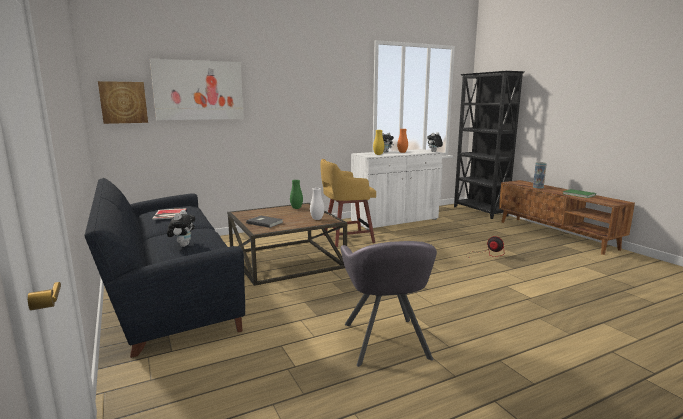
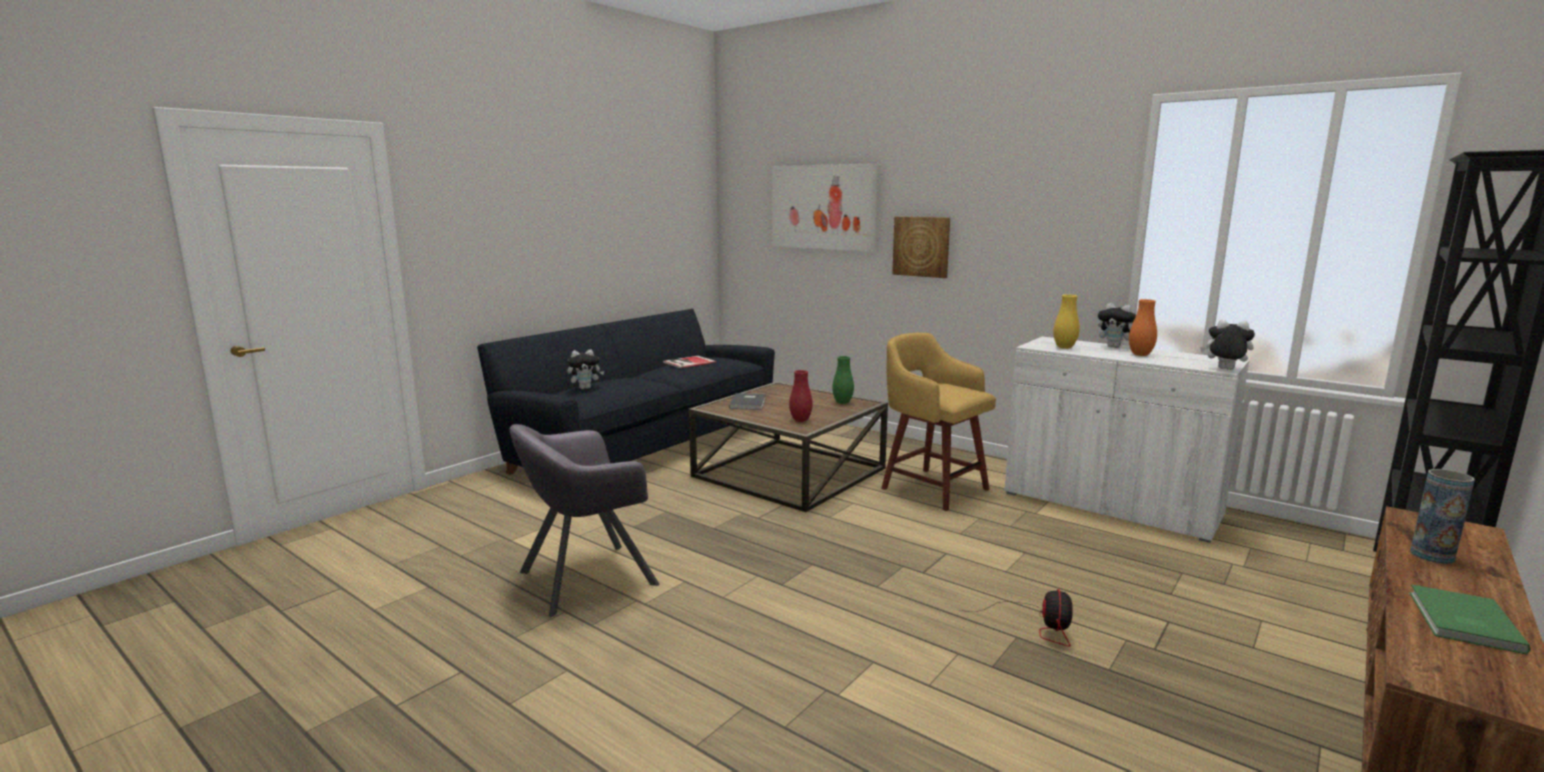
camera: 65 degrees right, 0 degrees up
(123, 102) = (747, 222): picture -> picture (921, 246)
(317, 219) = (800, 420): white vase -> red vase

